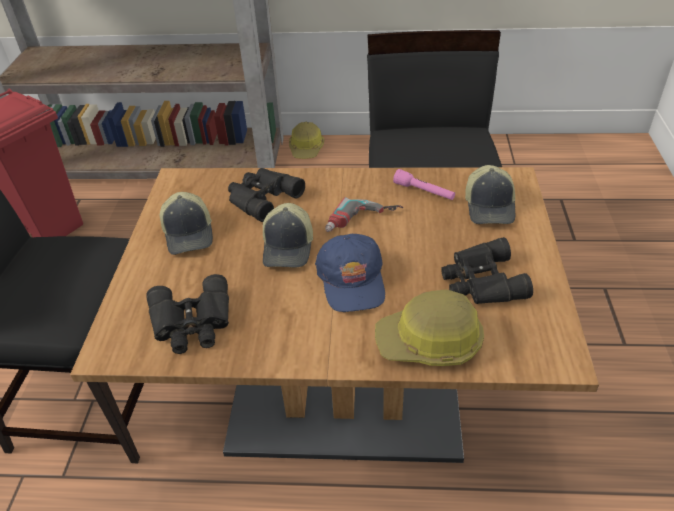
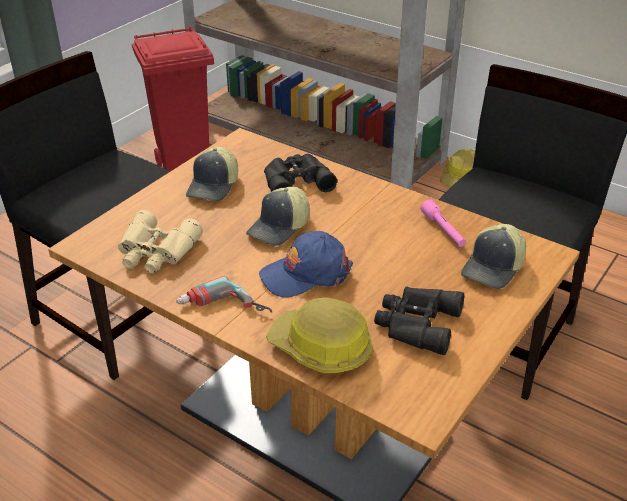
camera: 30 degrees right, 5 degrees down
(192, 323) = (156, 251): black binoculars -> beige binoculars
(352, 280) = (306, 274): blue cap -> blue cap turned 45 degrees clockwise
(363, 223) = (361, 234): power drill -> power drill (223, 310)

